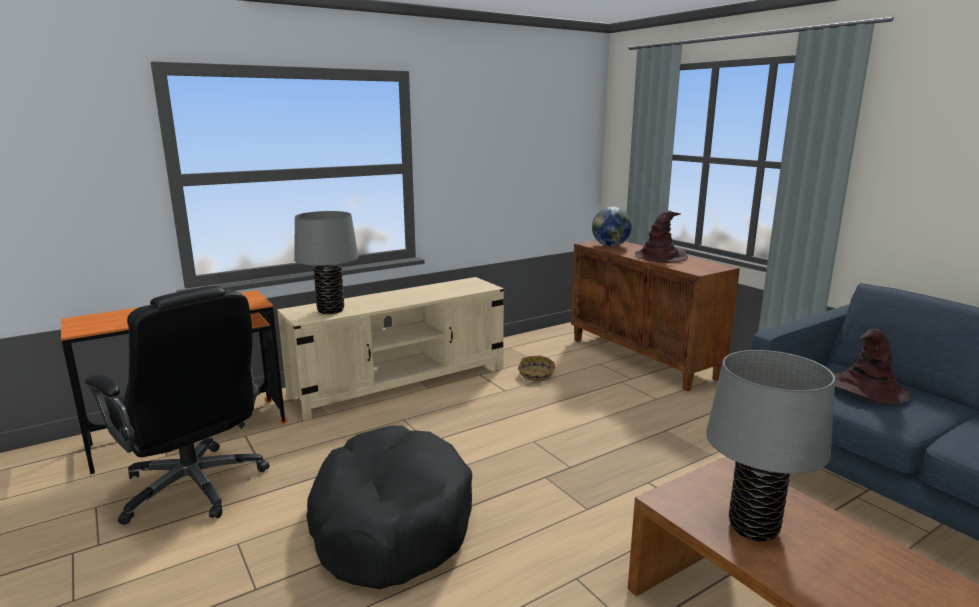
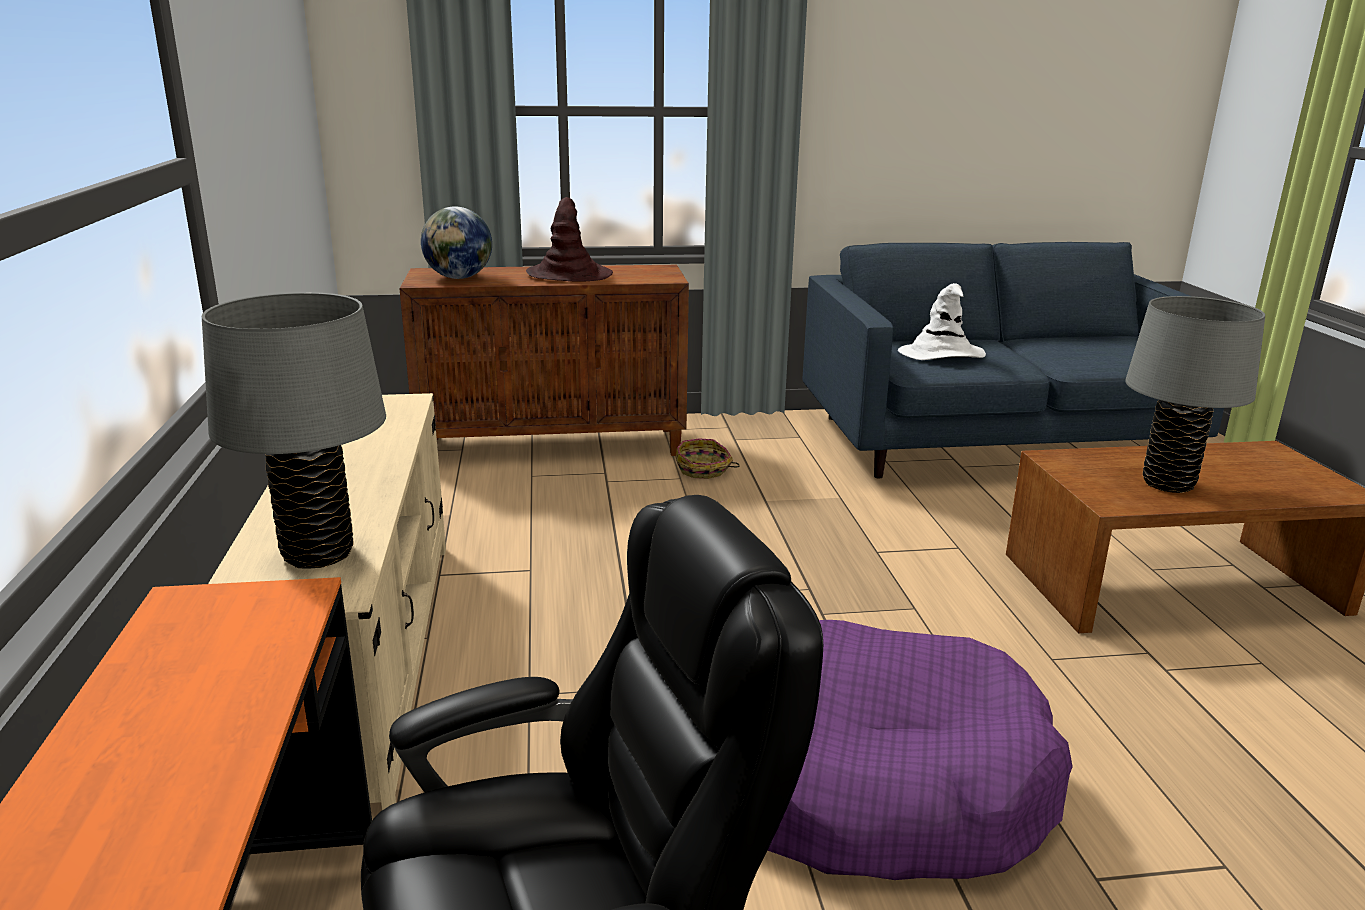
camera: 65 degrees left, 5 degrees up
(390, 522) = (870, 782): black dog bed -> purple dog bed
(536, 375) = (509, 530): basket -> basket (703, 470)
(864, 390) = (941, 354): brown hat -> white hat

